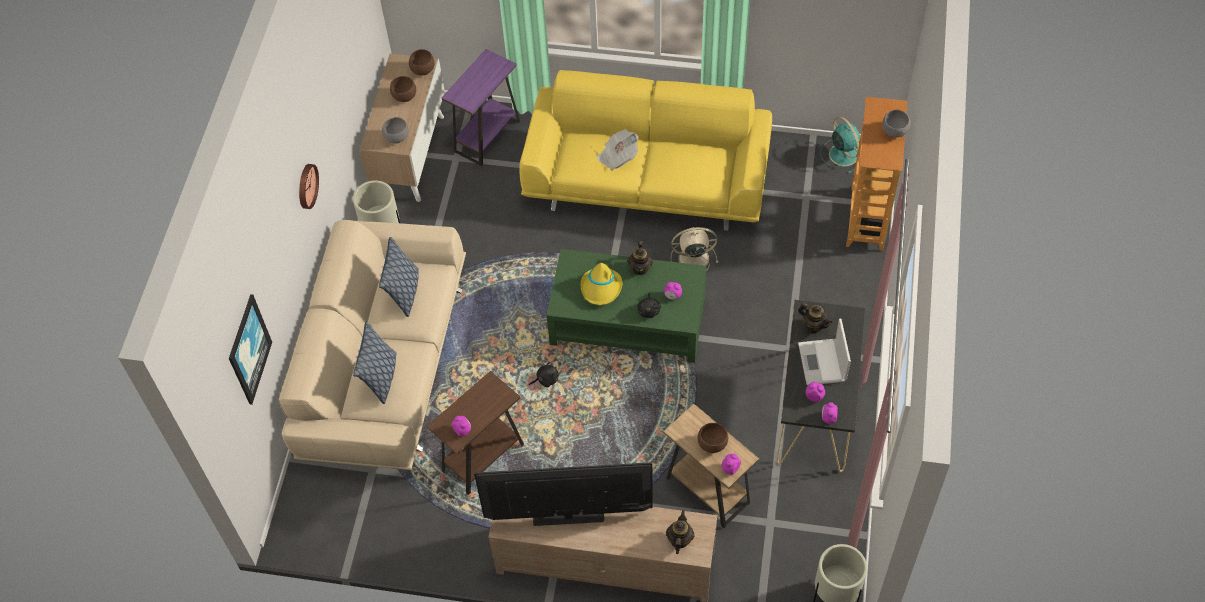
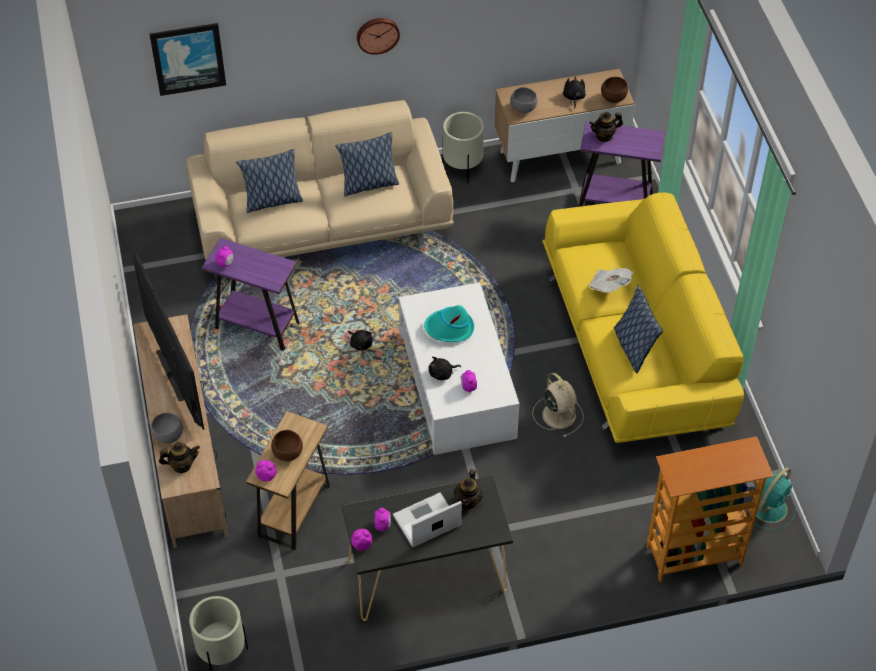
camera: 65 degrees right, 5 degrees down
(405, 97) = (573, 97): brown bowl -> black plush toy
(483, 458) = (257, 326): brown side table -> purple side table
(601, 288) = (449, 328): yellow hat -> turquoise hat
(628, 320) = (457, 385): green coffee table -> white coffee table
(640, 268) = (488, 351): teapot -> teapot (604, 136)
(689, 164) = (633, 347): none -> pillow
(895, 132) = (722, 476): grey bowl -> grey bowl (168, 437)

